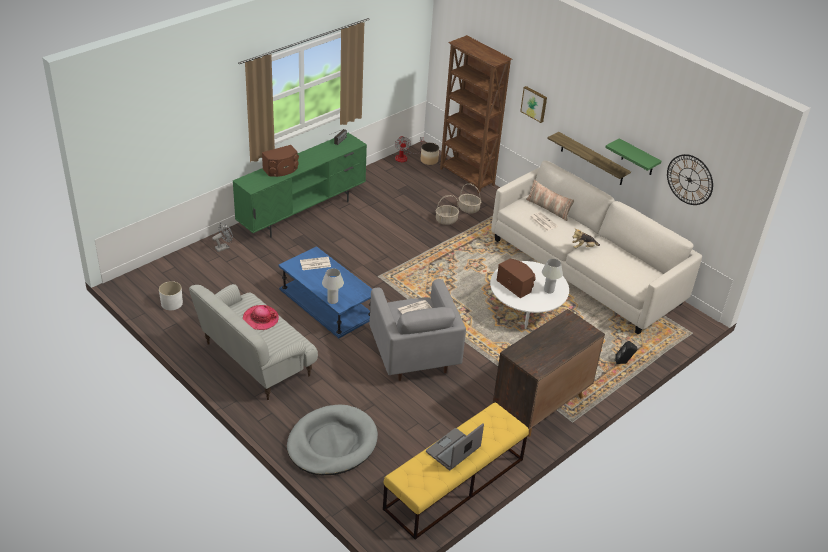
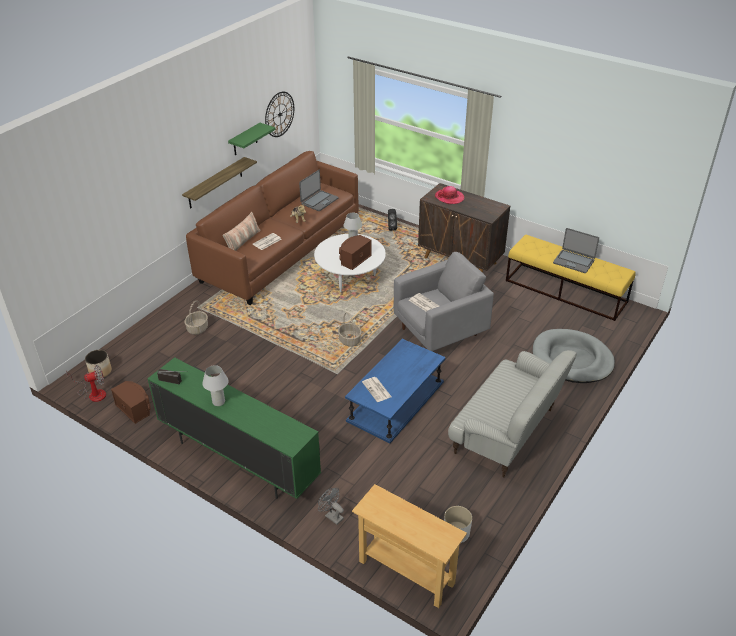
camera: 100 degrees left, 0 degrees up
(154, 271) = (406, 572): none -> beige console table
(260, 319) = (491, 402): hat -> hat (449, 197)
(281, 169) = (254, 417): brown speaker -> brown speaker (135, 408)
(332, 300) = (429, 365): white table lamp -> white table lamp (218, 402)
(446, 220) = (222, 341): basket -> basket (349, 340)
(467, 177) = (134, 337): brown bookcase -> none
(534, 104) = (152, 196): picture -> none
(585, 271) = (280, 251): white sofa -> brown sofa
(620, 266) = (319, 201): none -> laptop

